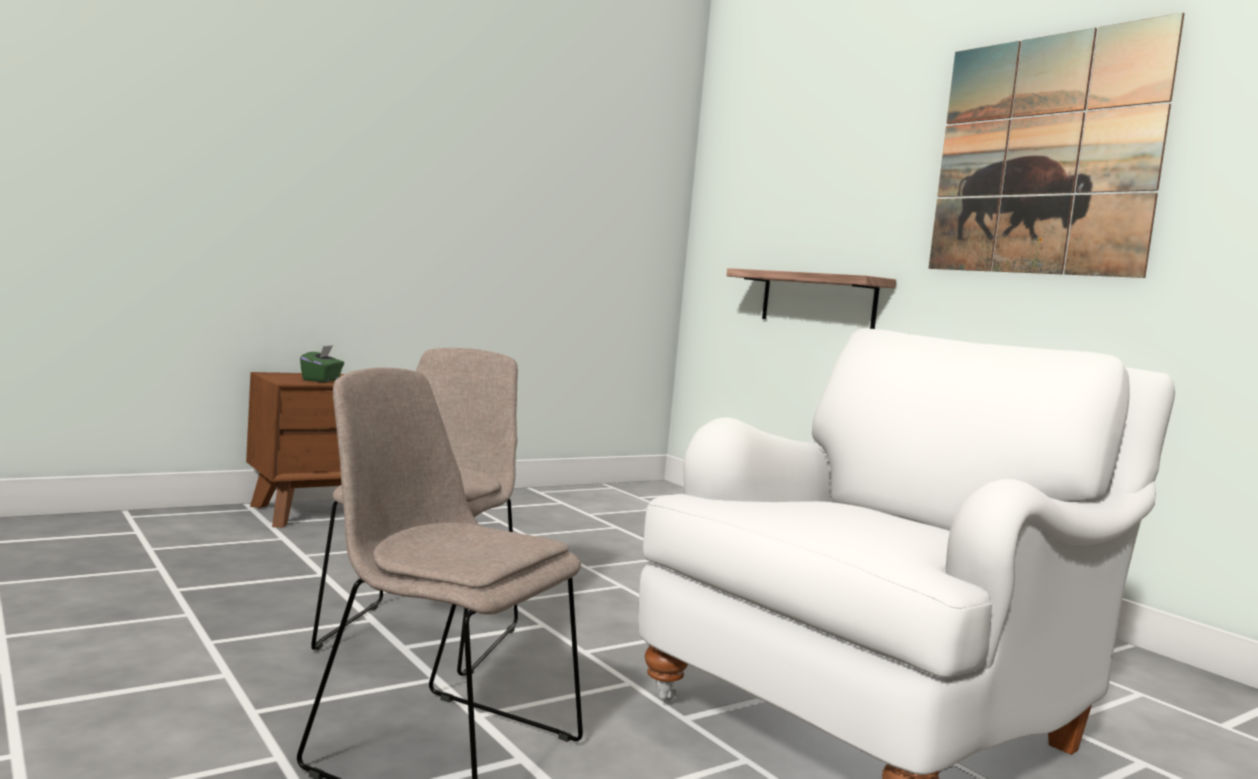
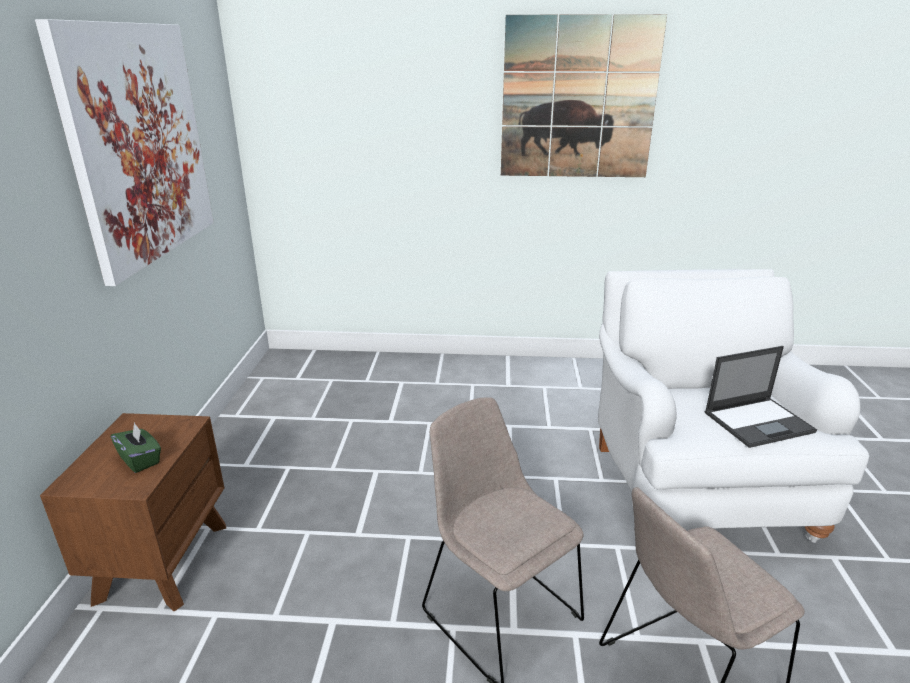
camera: 50 degrees left, 20 degrees up
(512, 167) = (140, 144): none -> picture
(817, 299) = (403, 200): shelf -> none
(853, 525) = (759, 422): none -> laptop

